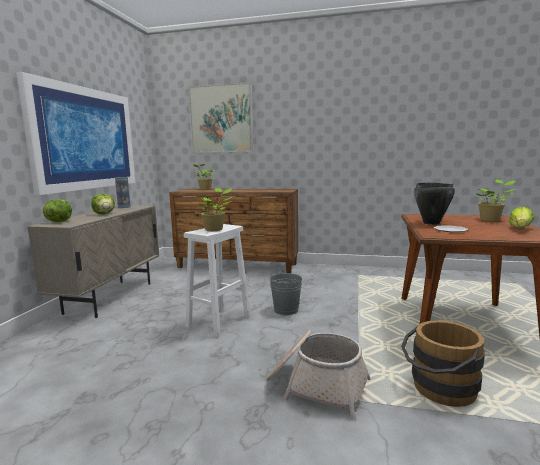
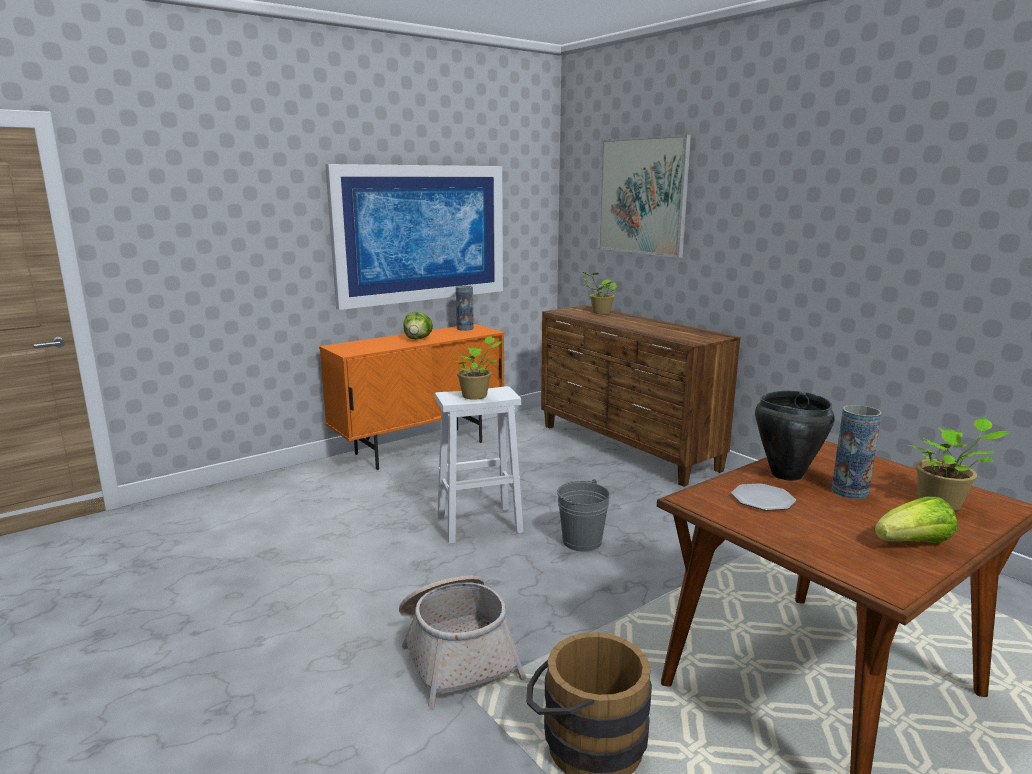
camera: 40 degrees right, 5 degrees up
(59, 221) = (354, 344): lettuce -> none
(110, 297) = (420, 448): beige cabinet -> orange cabinet
(461, 222) = (849, 491): none -> vase

